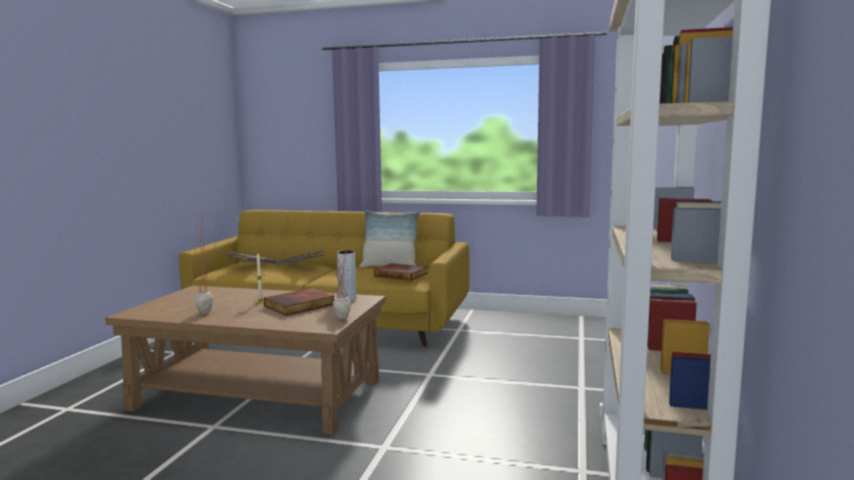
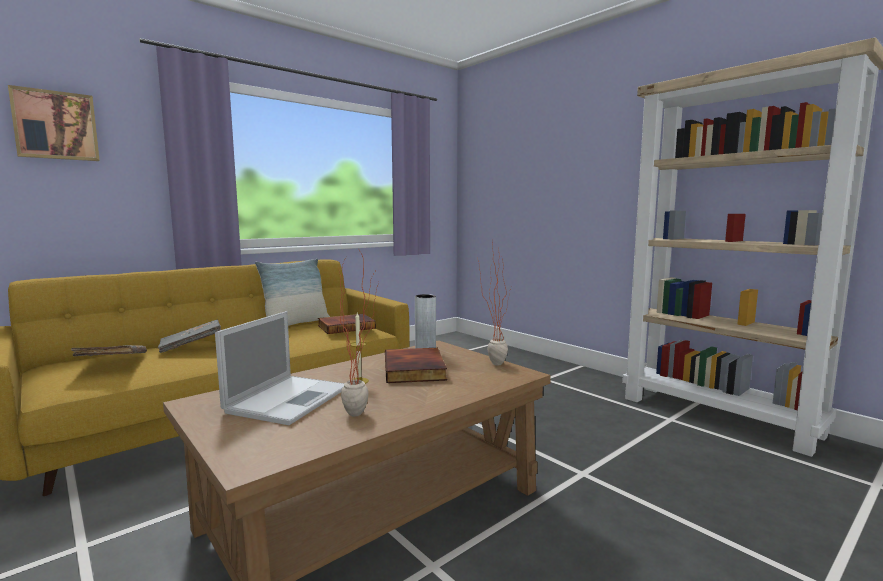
camera: 55 degrees left, 0 degrees up
(216, 298) = (289, 399): none -> laptop
(284, 113) = (55, 125): none -> picture

